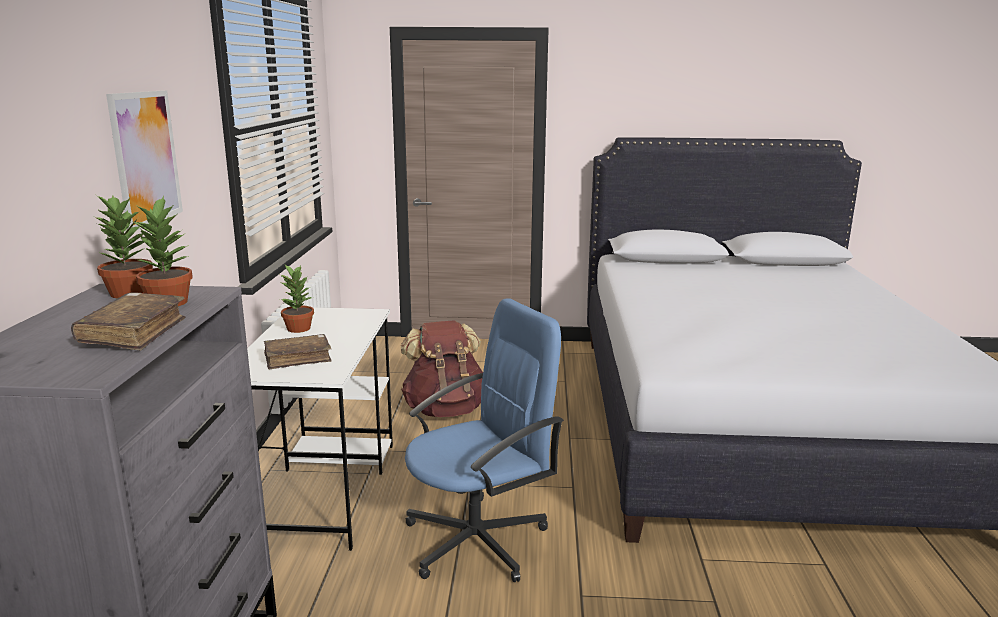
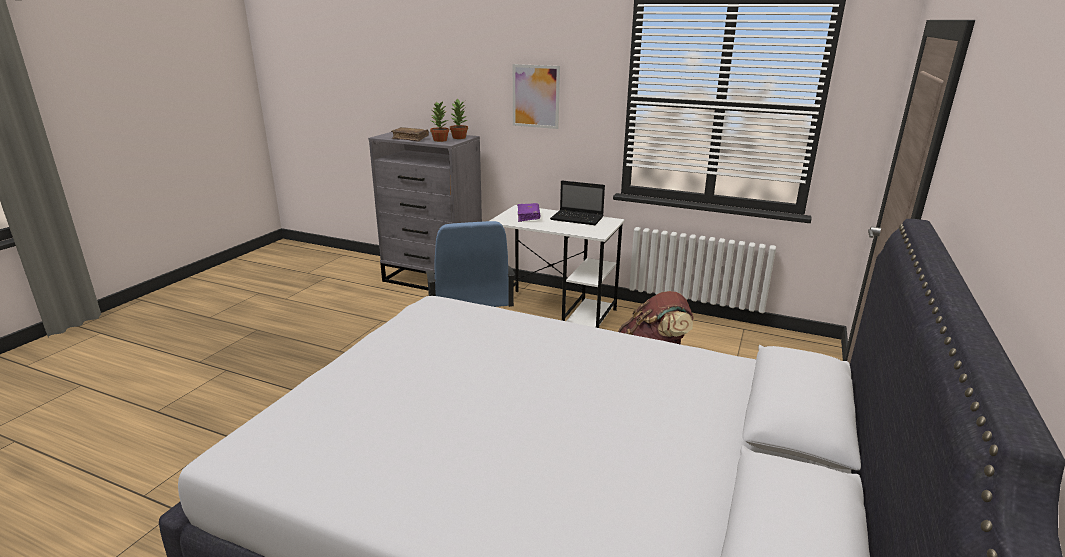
camera: 110 degrees right, 5 degrees up
(298, 358) = (528, 216): brown book -> purple book
(299, 328) = (578, 218): potted plant -> laptop

